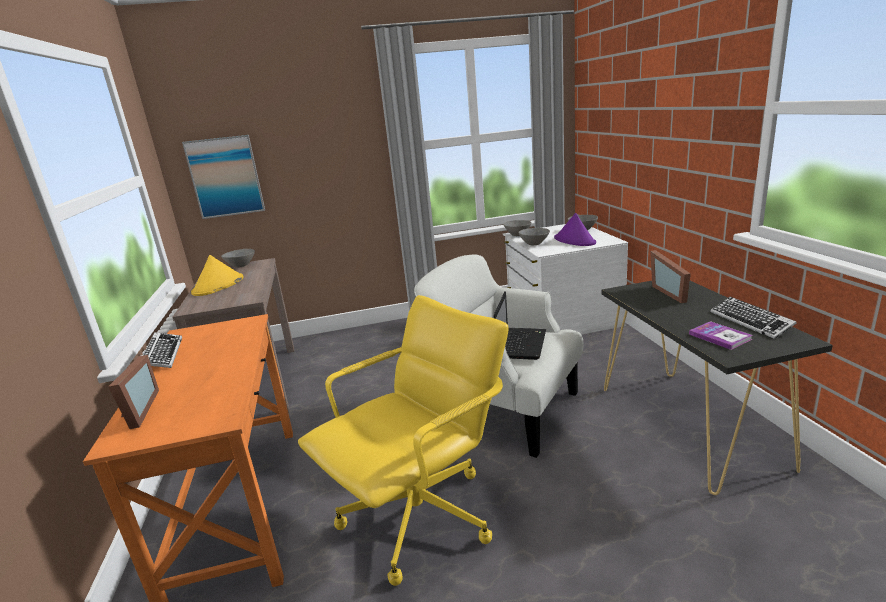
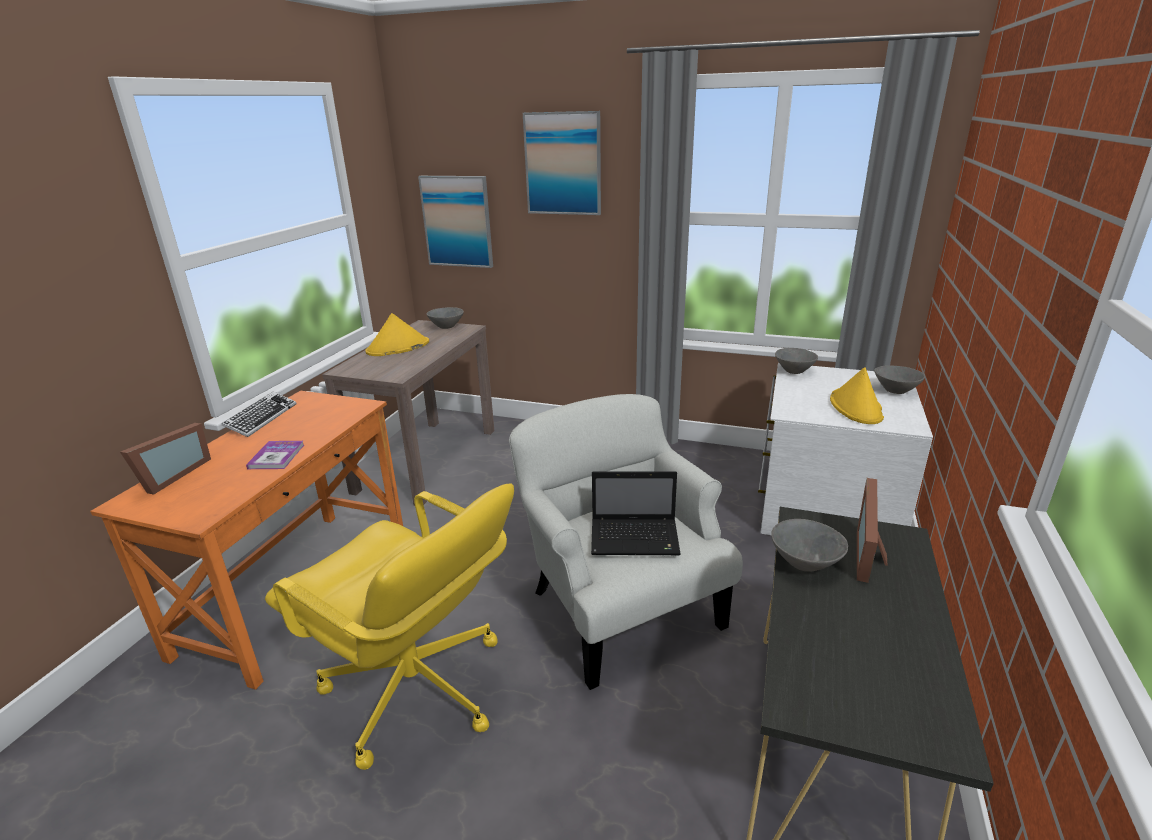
camera: 30 degrees right, 5 degrees up
(317, 117) = (563, 164): none -> picture
(421, 516) = (415, 690): yellow office chair -> yellow office chair turned 45 degrees clockwise
(521, 343) = (636, 538): laptop -> laptop turned 45 degrees clockwise
(534, 244) = (794, 394): grey bowl -> grey bowl (805, 563)
(575, 240) = (856, 407): purple hat -> yellow hat
(720, 336) = (827, 667): book -> book (276, 456)
(750, 321) = (915, 666): keyboard -> none

